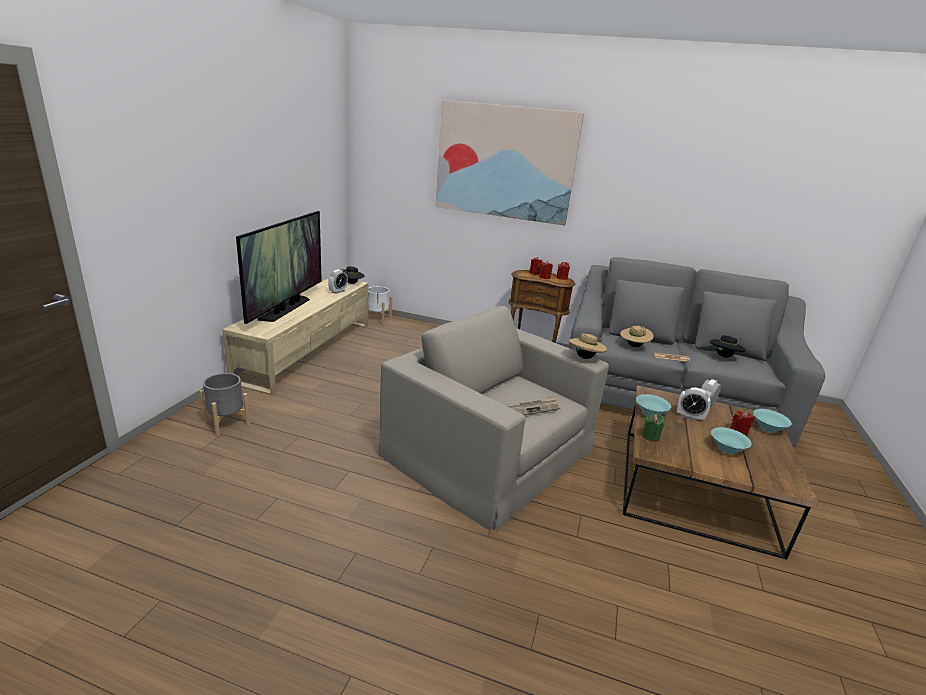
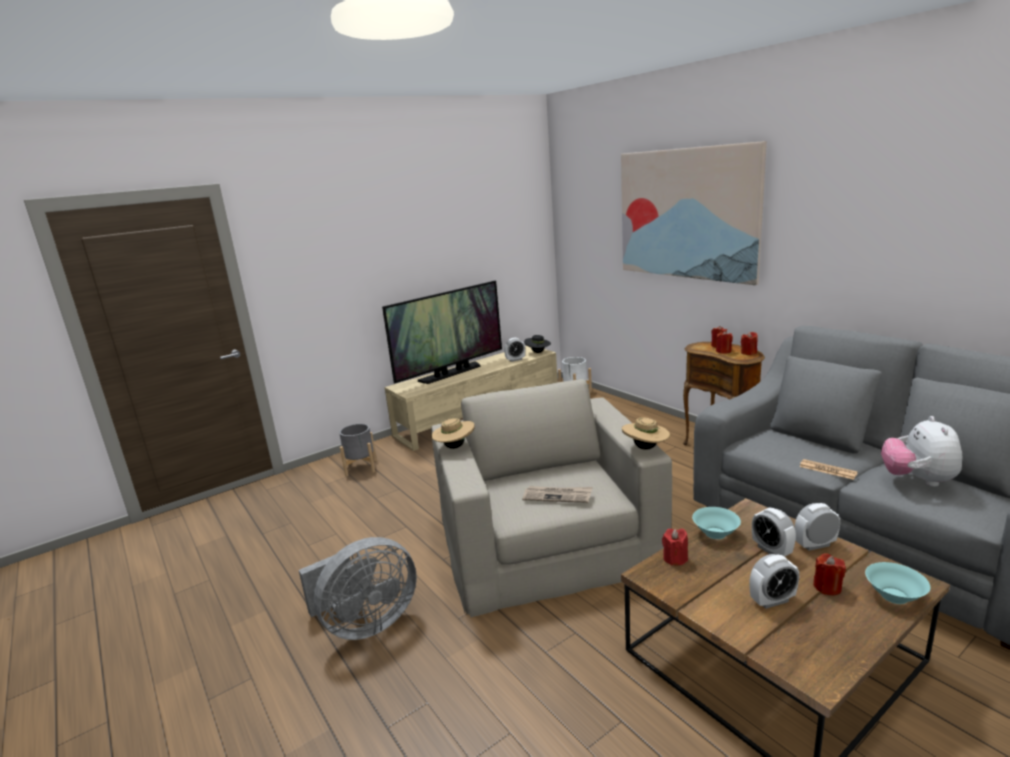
camera: 40 degrees right, 5 degrees down
(412, 573) = (366, 624): none -> grey fan
(633, 346) = (783, 447): beige hat -> beige hat (454, 446)
(650, 436) = (675, 558): green candle -> red candle
(724, 356) = (918, 480): black hat -> plush toy
(726, 448) = (772, 601): turquoise bowl -> alarm clock

